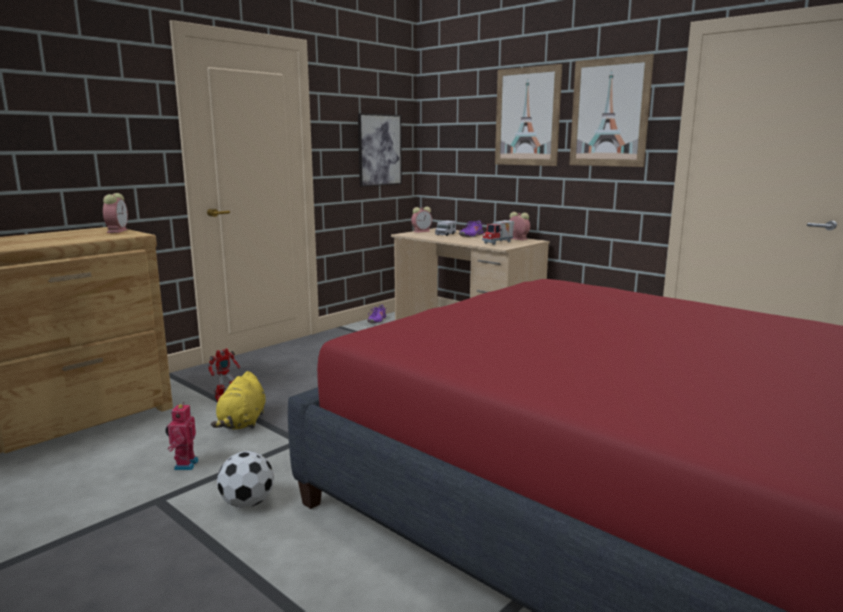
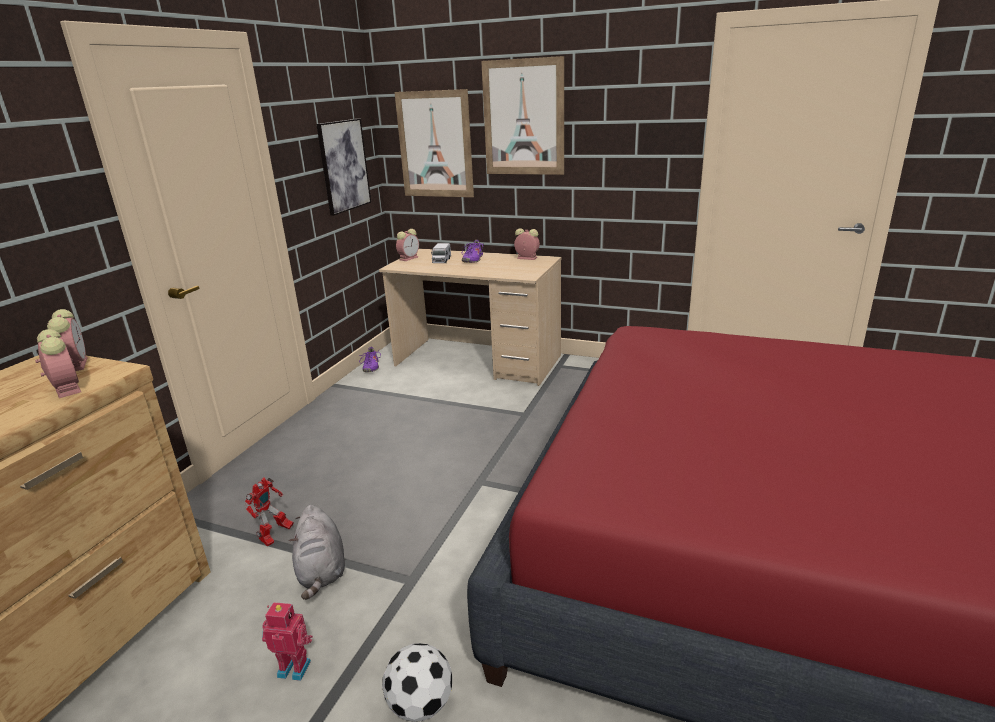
camera: 20 degrees left, 10 degrees up
(100, 237) = (66, 388): none -> alarm clock
(184, 465) = (295, 667): toy robot -> toy robot turned 120 degrees clockwise
(242, 423) = (321, 571): yellow plush toy -> grey plush toy
(498, 243) = (515, 268): toy truck -> none
(609, 113) = (624, 114): picture -> picture (435, 145)

